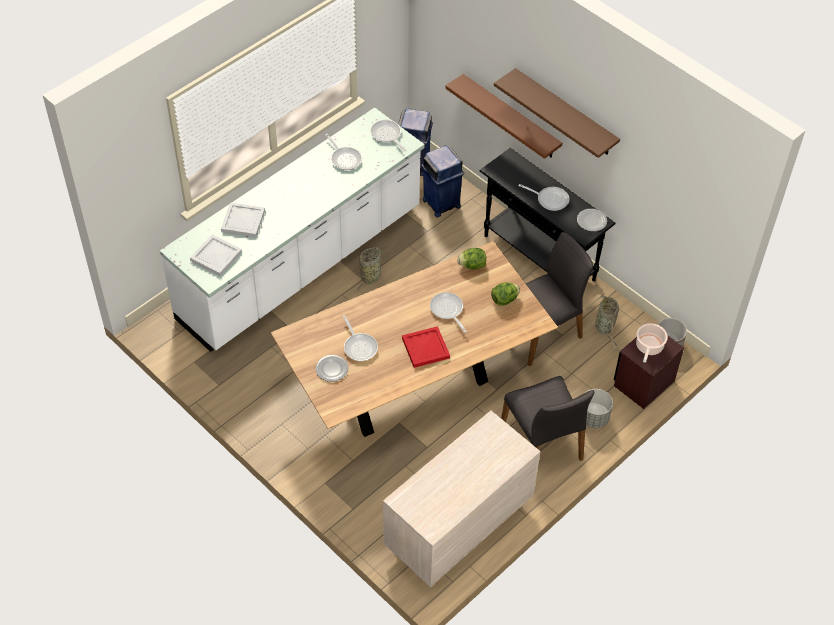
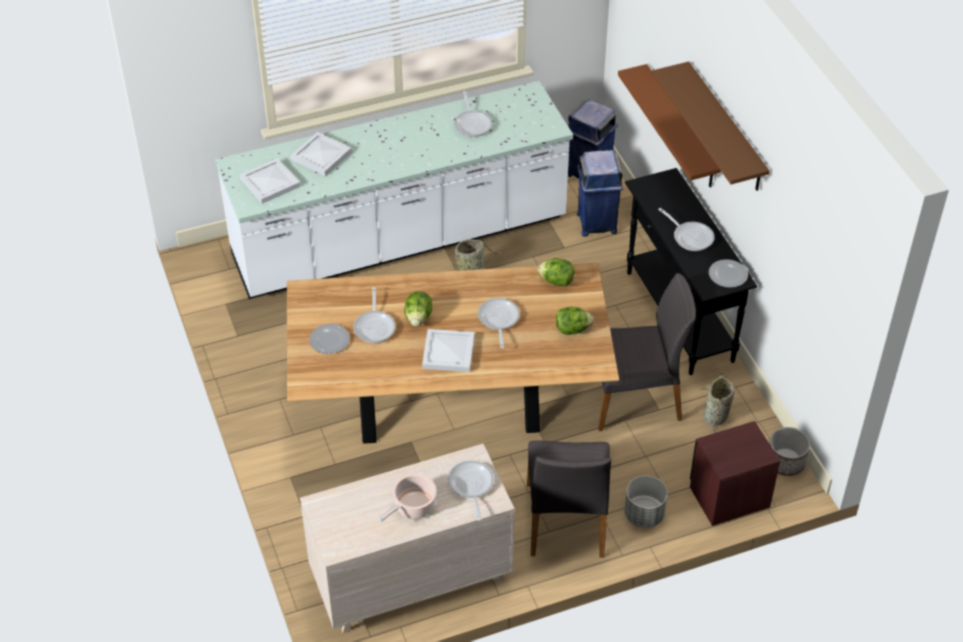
camera: 25 degrees right, 5 degrees down
(387, 135) = (535, 113): frying pan -> frying pan (470, 486)
(388, 328) = (418, 318): none -> lettuce
(425, 348) = (447, 351): red tray -> white tray
(649, 347) = (735, 446): cooking pot -> cooking pot (412, 507)

